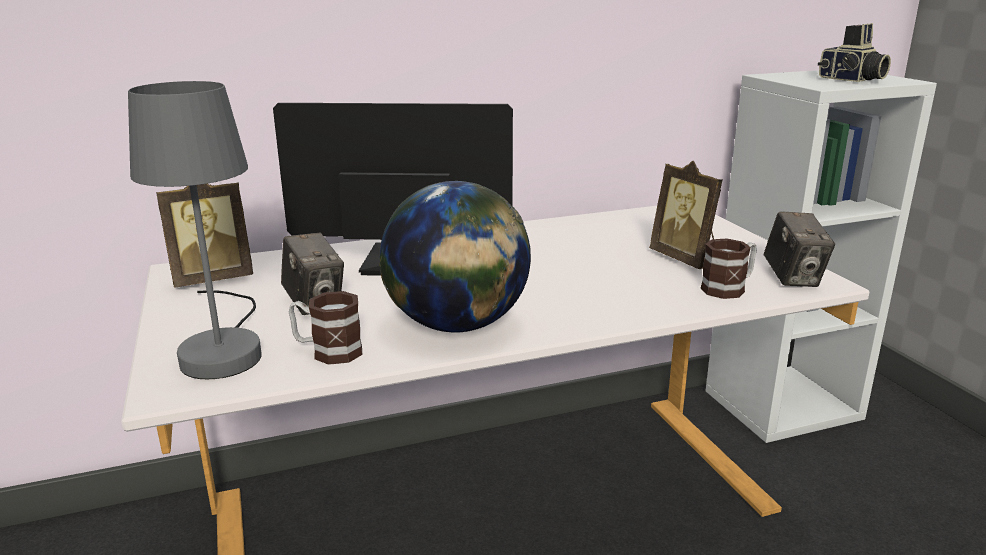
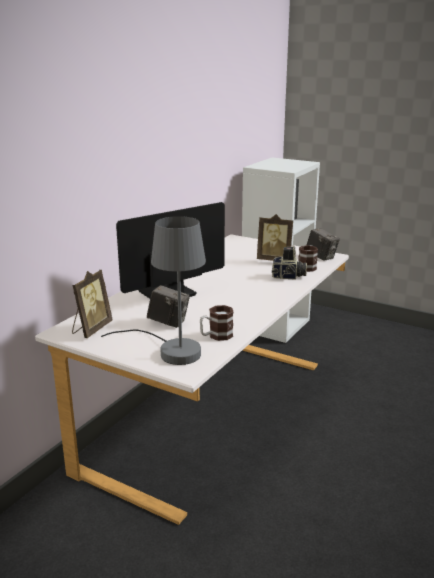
camera: 40 degrees left, 0 degrees up
(457, 326) = (244, 310): globe -> none
(851, 80) = (290, 164): camera -> camera (288, 276)

